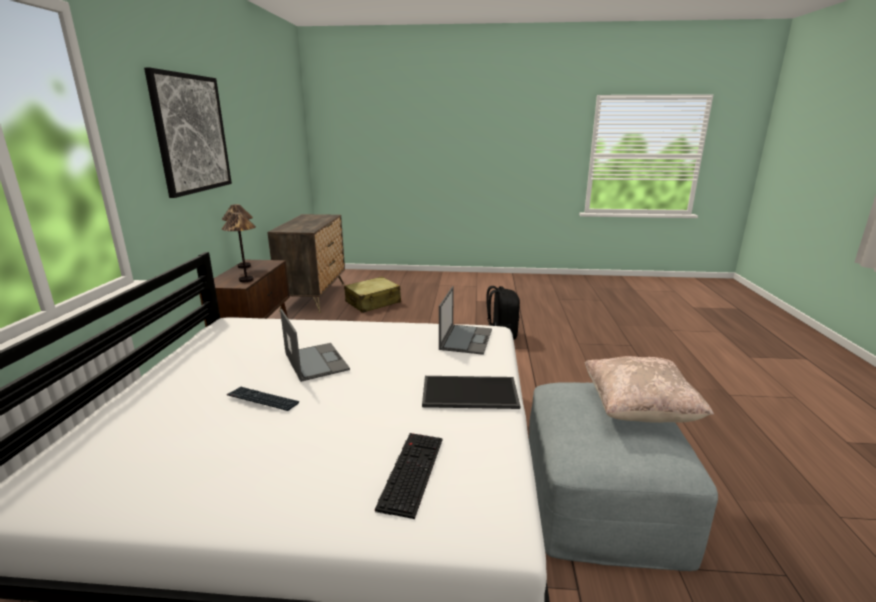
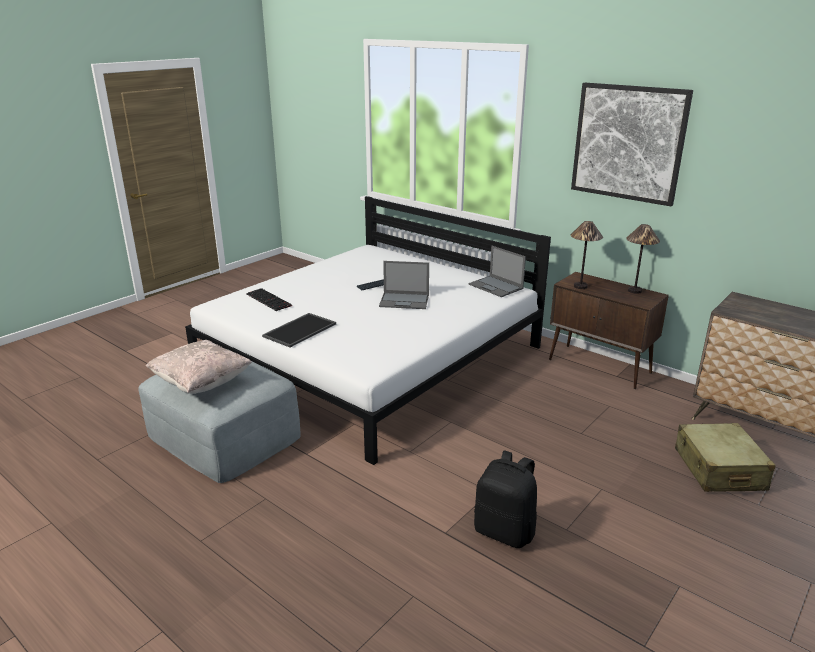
camera: 125 degrees right, 5 degrees up
(466, 339) = (368, 355): laptop -> laptop (496, 286)

